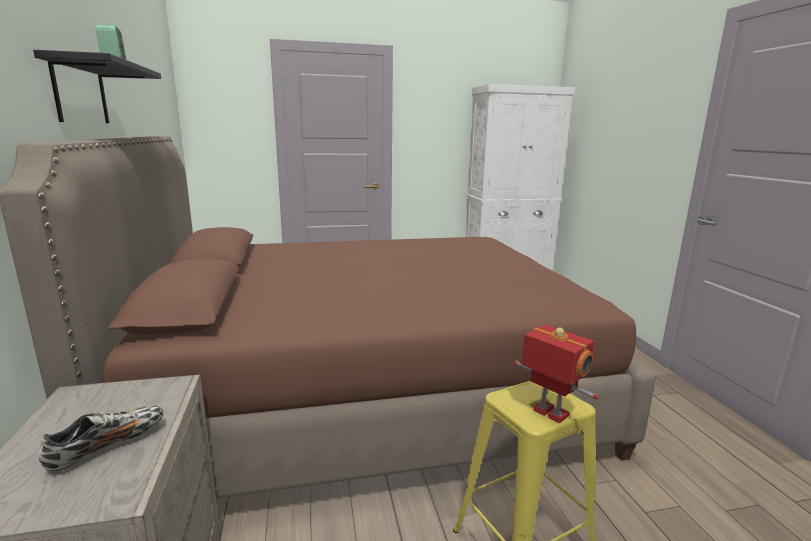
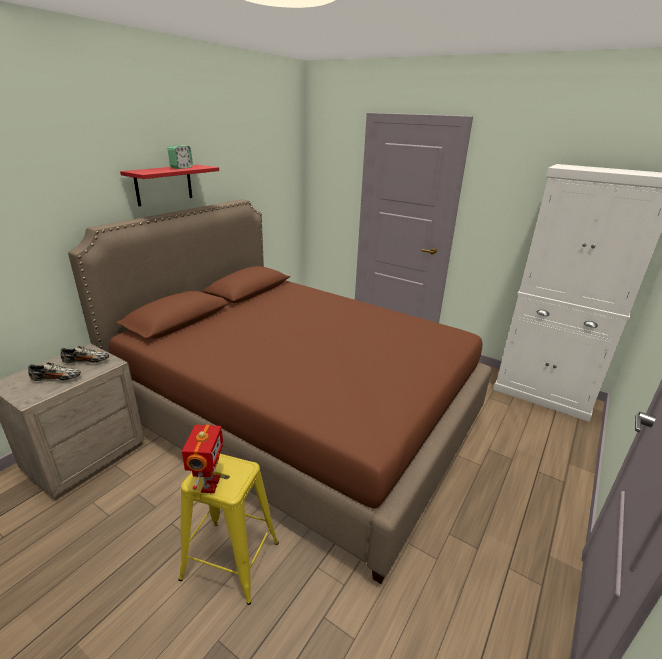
camera: 45 degrees right, 10 degrees up
(80, 92) = (164, 184): black shelf -> red shelf
(116, 404) = (86, 361): none -> shoe

